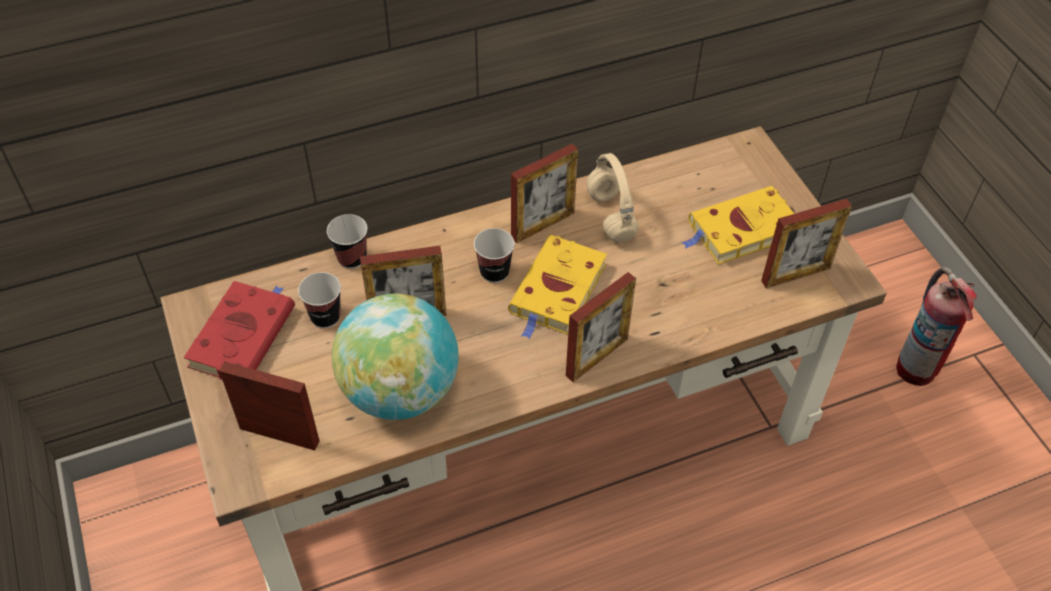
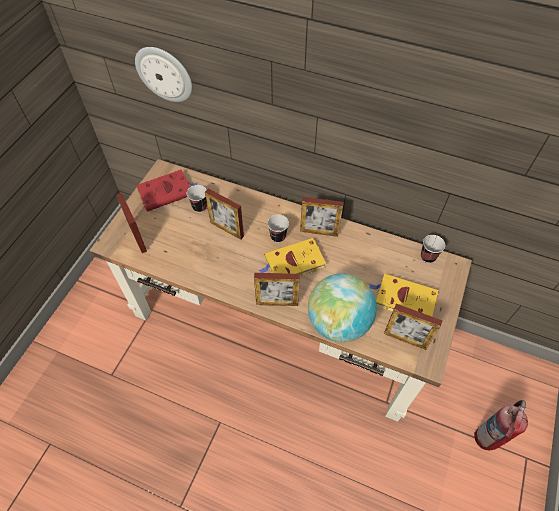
camera: 45 degrees right, 5 degrees up
(162, 104) = (164, 74): none -> wall clock
(352, 258) = (233, 191): cup -> cup (428, 257)
(400, 391) = (192, 255): globe -> globe (338, 322)
(609, 215) = (352, 248): beige headphones -> none

